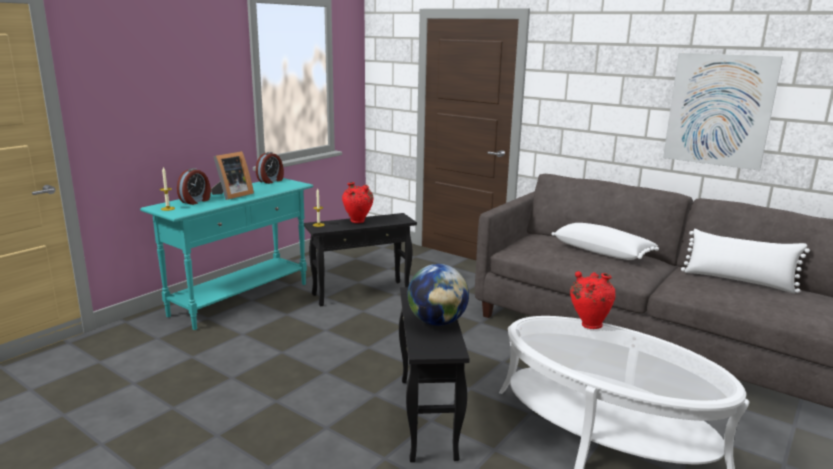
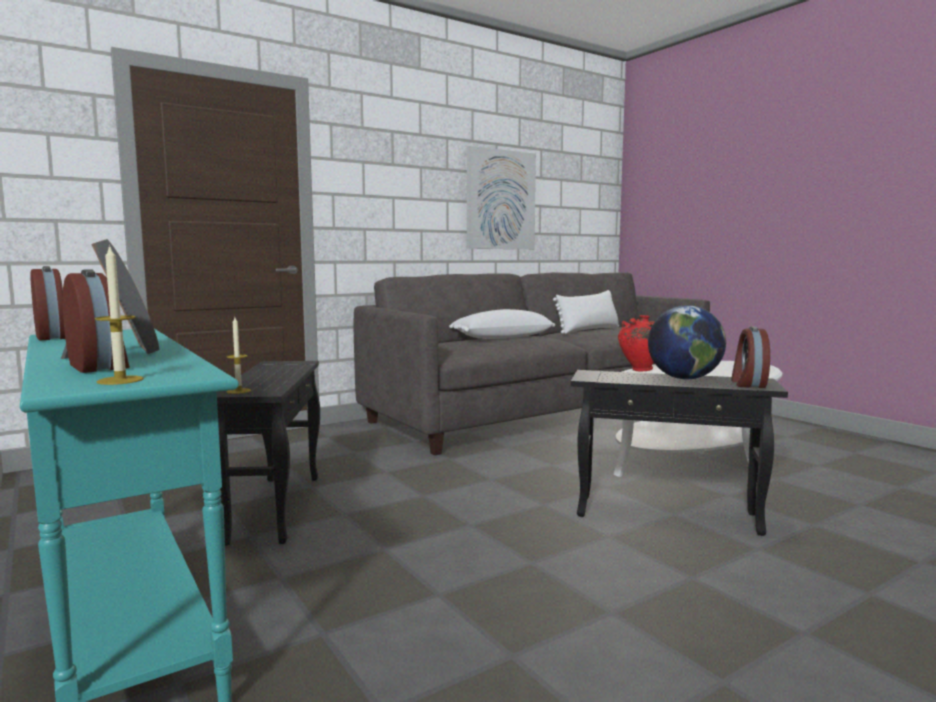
camera: 70 degrees left, 10 degrees down
(358, 222) = (265, 376): red vase -> none
(431, 345) = (747, 383): none -> alarm clock

